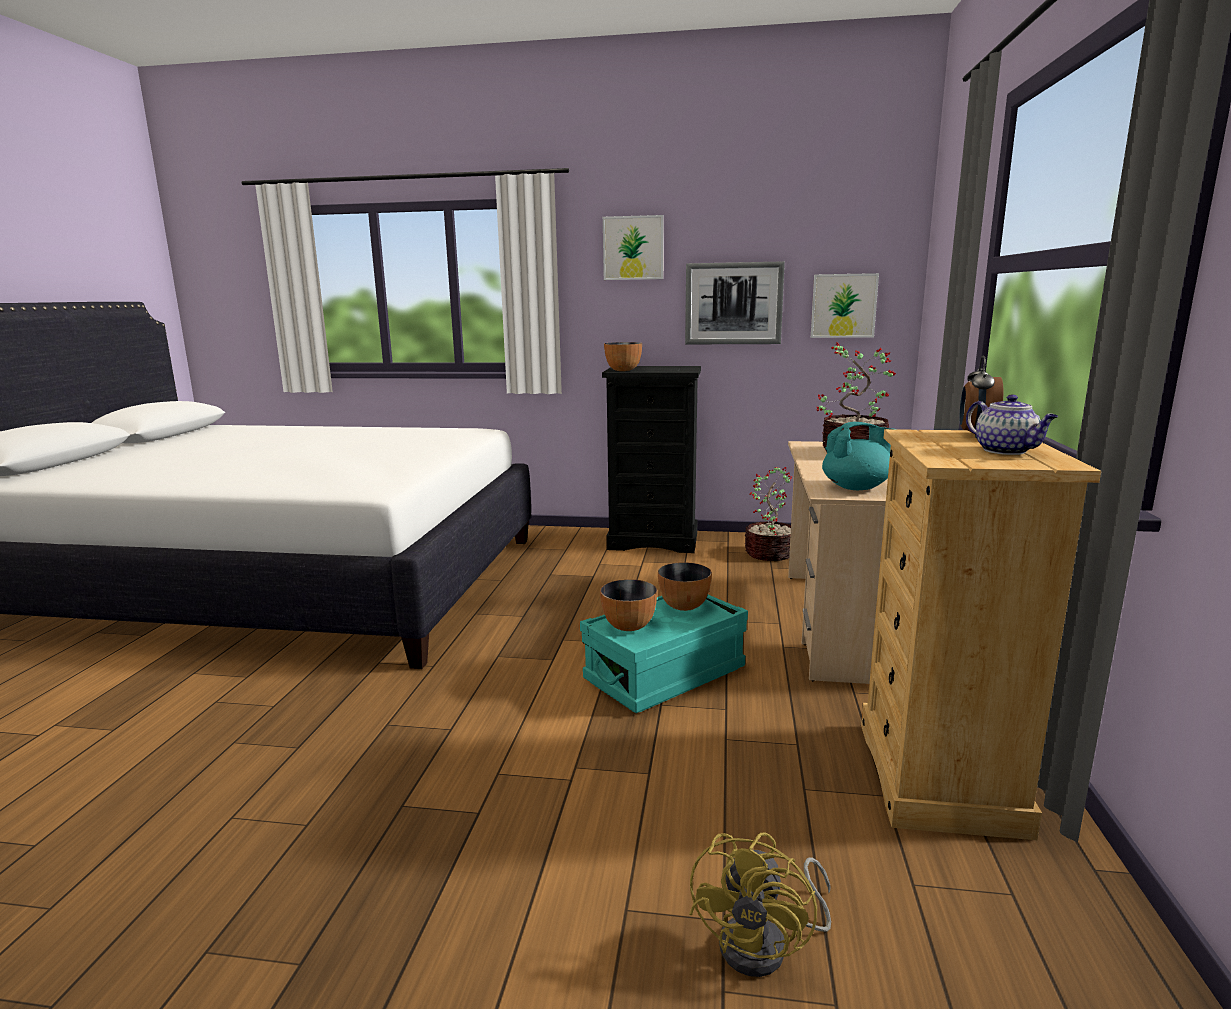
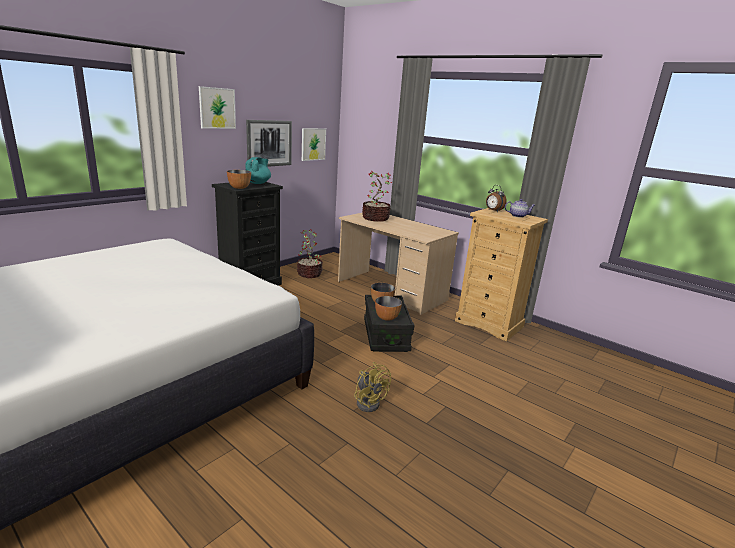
camera: 60 degrees left, 5 degrees up
(664, 674) = (385, 335): turquoise storage box -> black storage box
(766, 945) = (541, 379): yellow fan -> yellow fan (369, 402)
(857, 487) = (423, 234): turquoise teapot -> turquoise teapot (258, 183)

